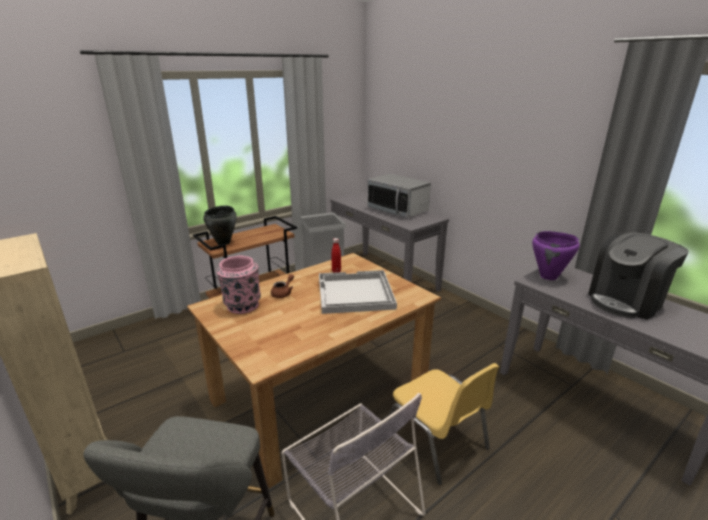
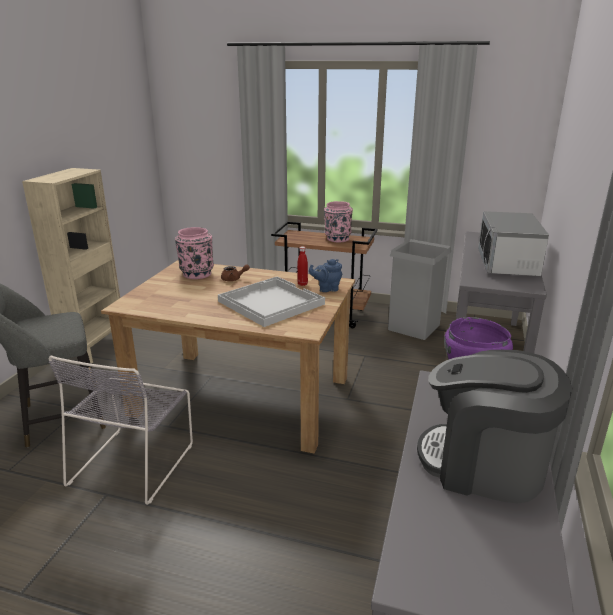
camera: 55 degrees right, 0 degrees up
(224, 243) = (301, 236): black cooking pot -> none
(255, 234) = (337, 239): none -> pink vase
(358, 266) = (327, 289): none -> blue teapot
(436, 441) = (244, 484): yellow chair -> none

